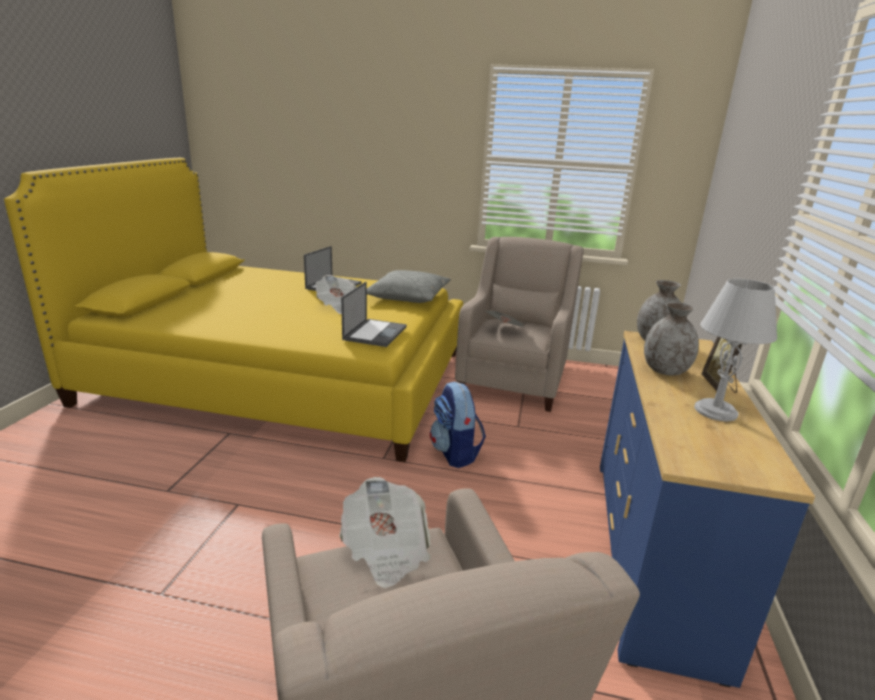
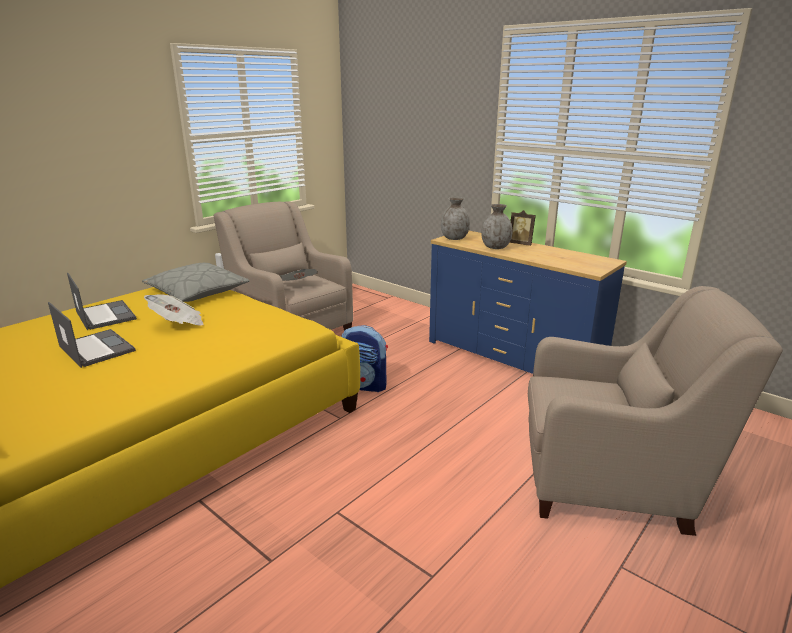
camera: 60 degrees left, 0 degrees up
(375, 333) = (272, 320): laptop -> laptop (96, 348)
(386, 550) = (555, 392): newspaper -> none
(715, 411) = (547, 252): grey table lamp -> none

